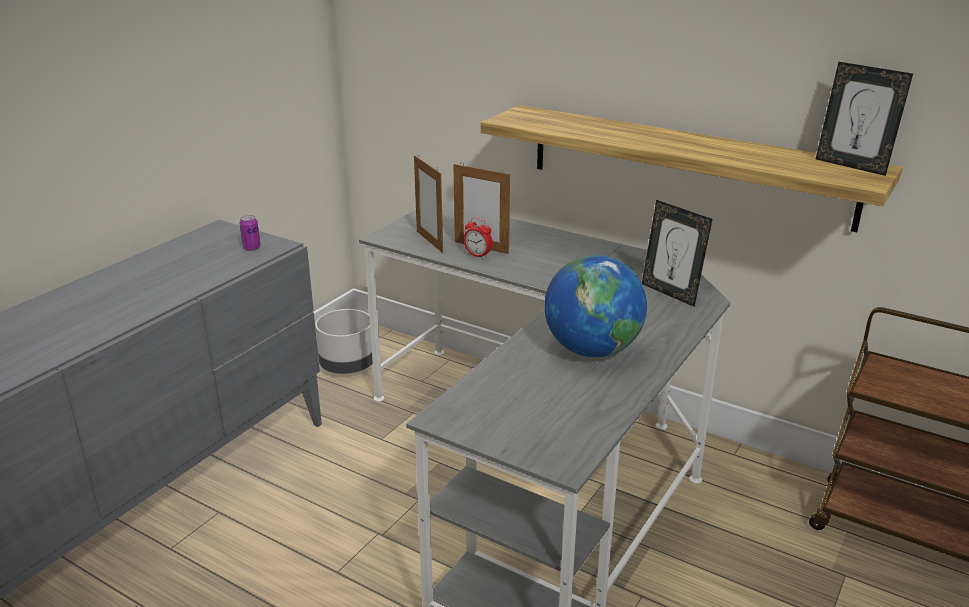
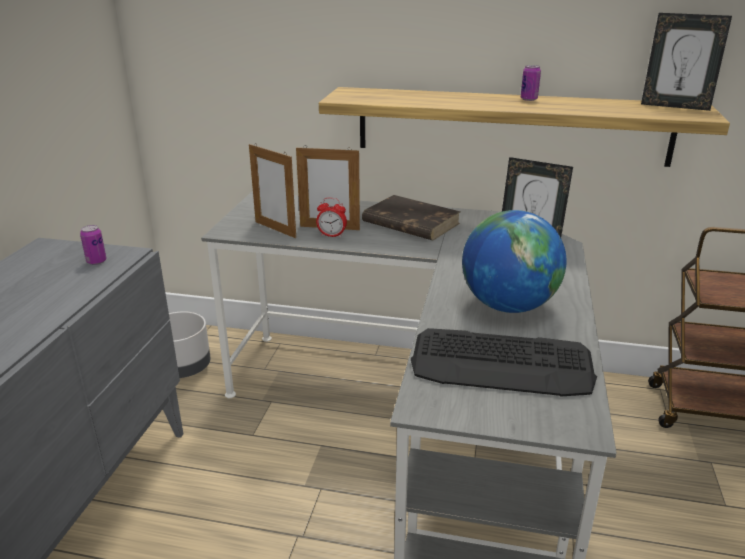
camera: 20 degrees left, 0 degrees up
(539, 399) = (502, 364): none -> keyboard
(564, 254) = (410, 222): none -> brown book
(697, 140) = (529, 99): none -> can

